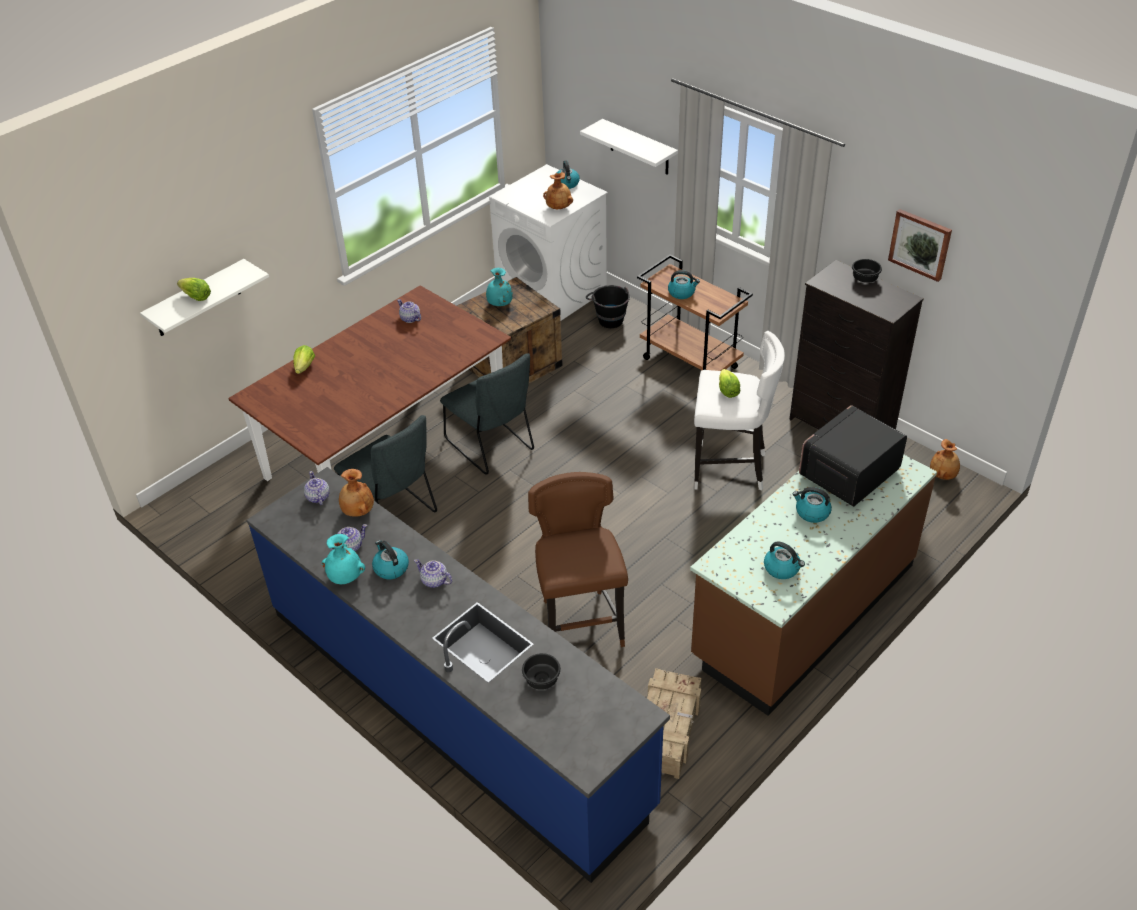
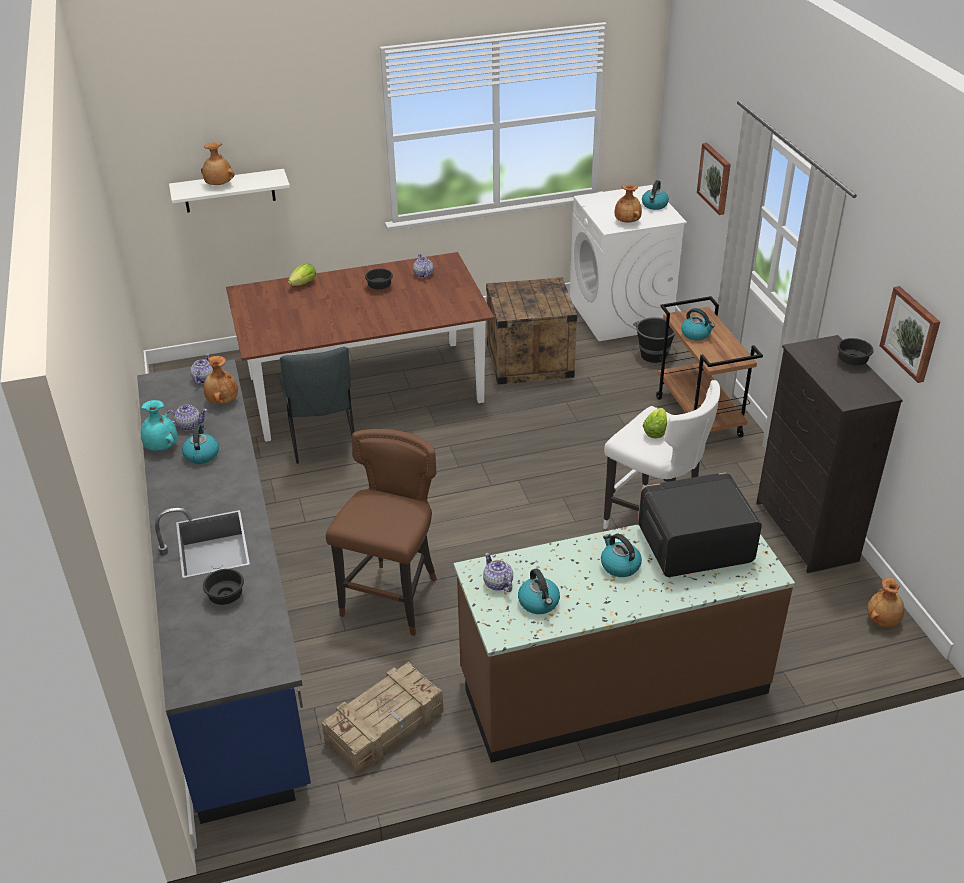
camera: 30 degrees right, 5 degrees down
(196, 297) = (219, 185): lettuce -> brown vase
(382, 345) = (380, 287): none -> black bowl
(434, 581) = (224, 479): teapot -> teapot (498, 584)
(492, 447) = (451, 421): grey chair -> none
(499, 304) = (526, 293): turquoise vase -> none
(639, 148) = (715, 178): white shelf -> picture

